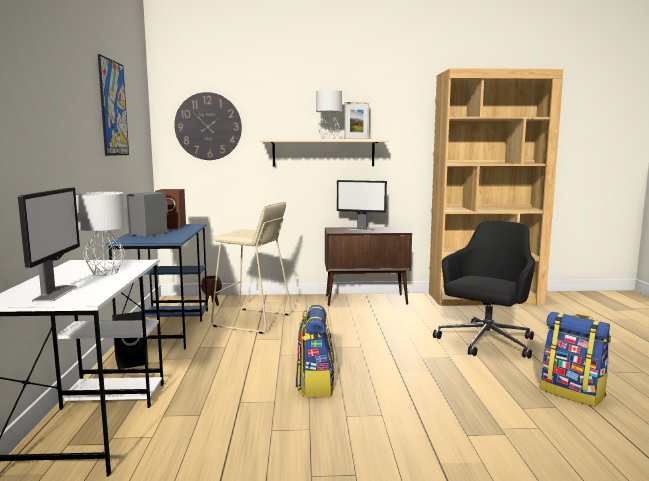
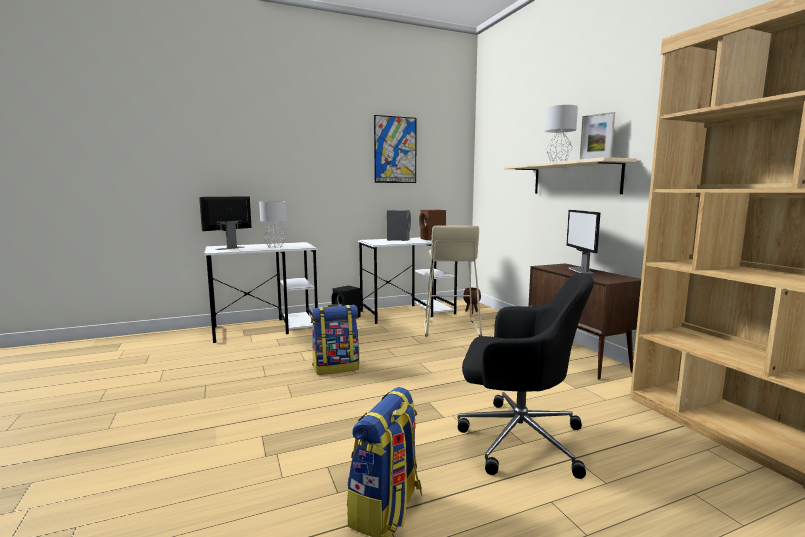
camera: 70 degrees right, 0 degrees up
(55, 293) = (229, 248): monitor -> monitor turned 150 degrees clockwise
(167, 328) = (408, 312): blue desk -> white desk
(208, 126) = (500, 157): wall clock -> none

